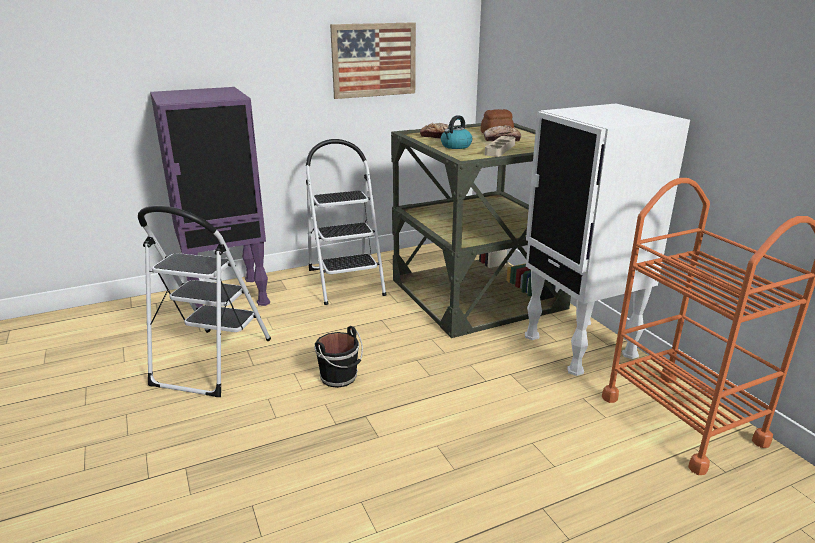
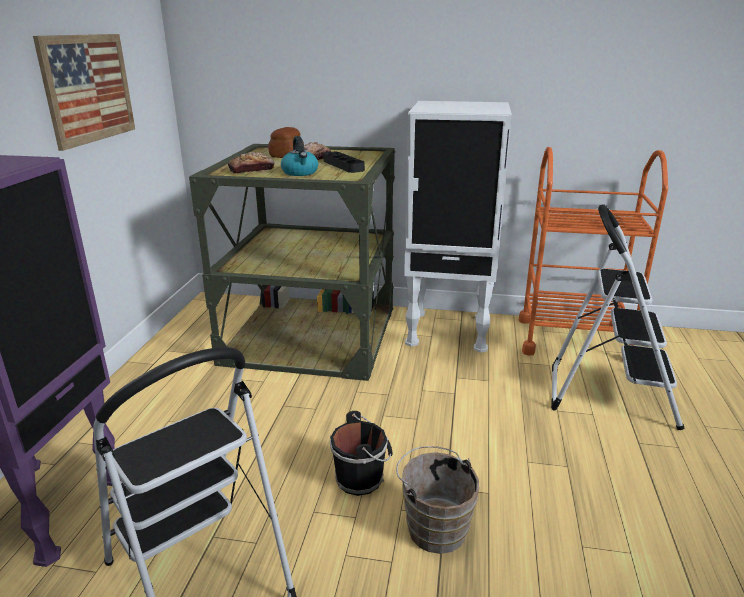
camera: 55 degrees left, 0 degrees up
(321, 423) = (434, 526): none -> brown bucket
(345, 281) = (166, 395): step ladder -> step ladder (607, 394)
(500, 149) = (343, 165): beige tray -> black tray

